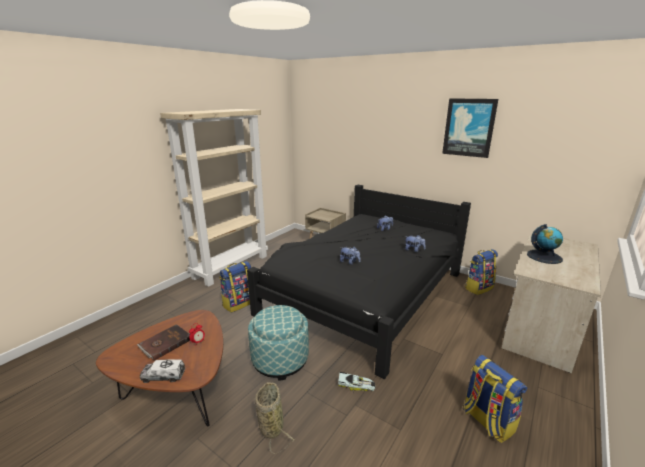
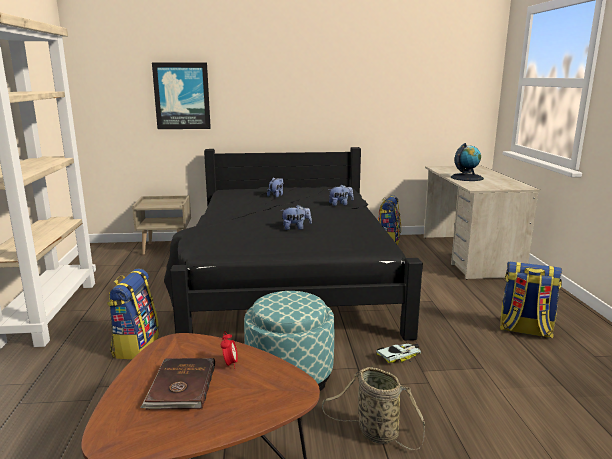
camera: 40 degrees left, 5 degrees down
(163, 376) = (251, 413): toy truck -> none
(469, 127) = (344, 59): picture -> picture (182, 96)

